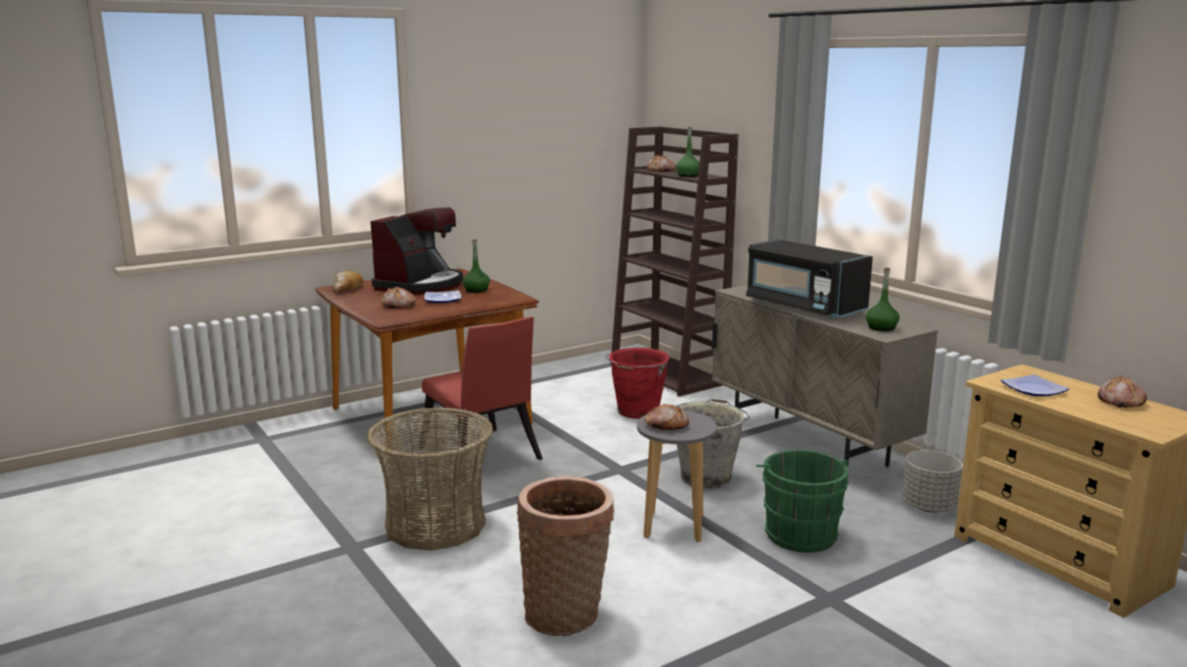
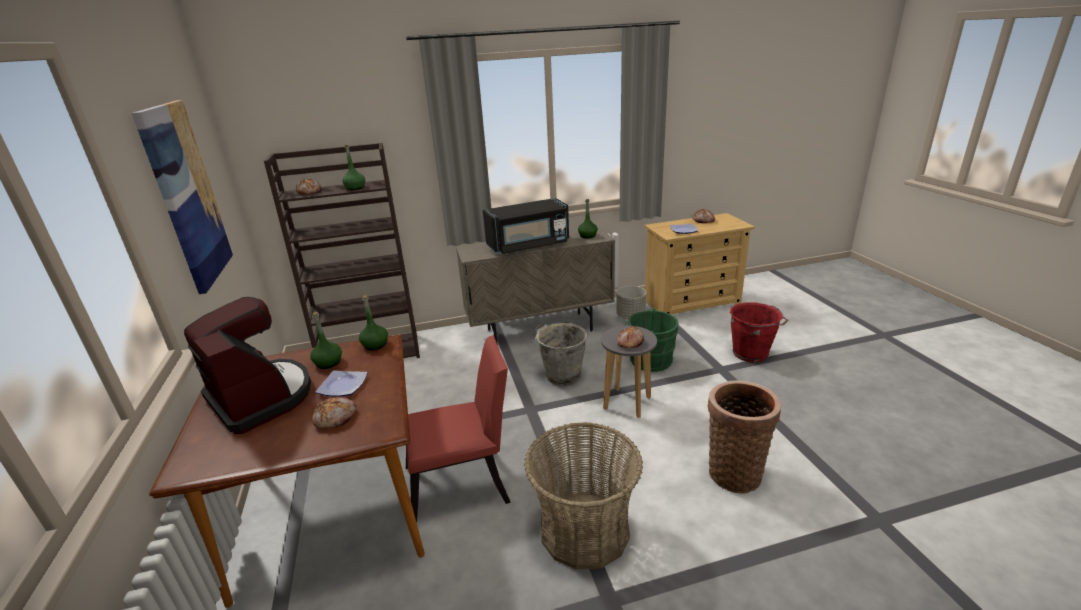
camera: 70 degrees left, 10 degrees up
(347, 288) = (203, 459): bread -> none
(513, 296) = (375, 345): none -> green bottle
(519, 134) = (186, 195): none -> picture
(637, 411) = (432, 381): red bucket -> red bucket (751, 354)

